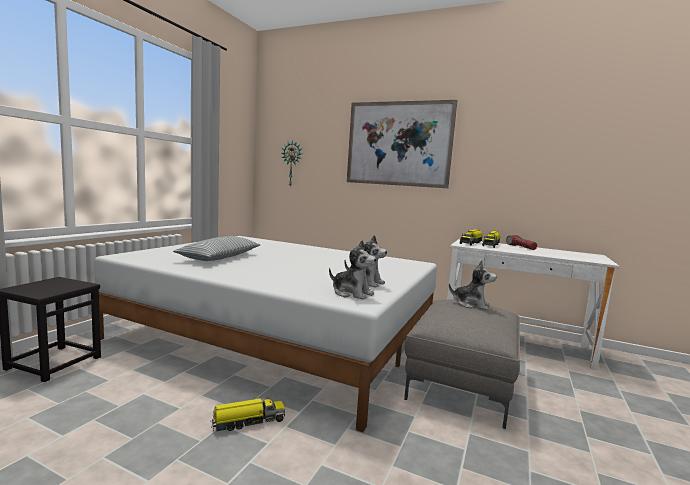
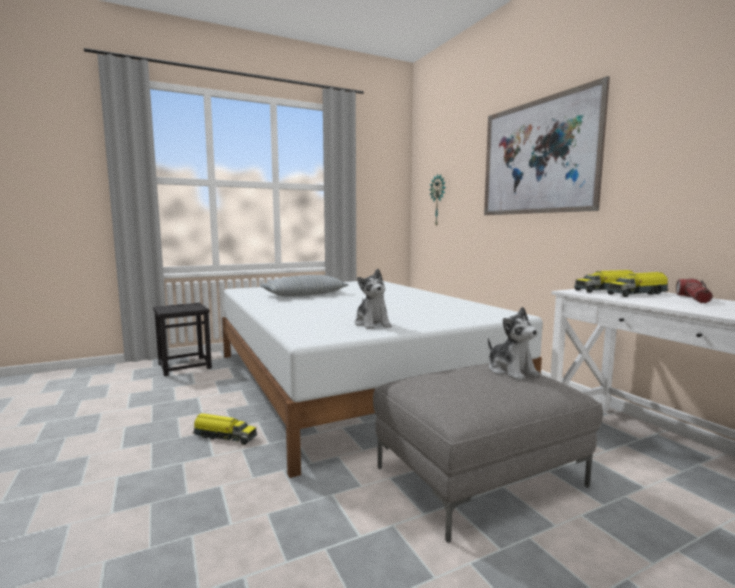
camera: 40 degrees right, 0 degrees up
(352, 293) = (327, 330): plush toy -> none

